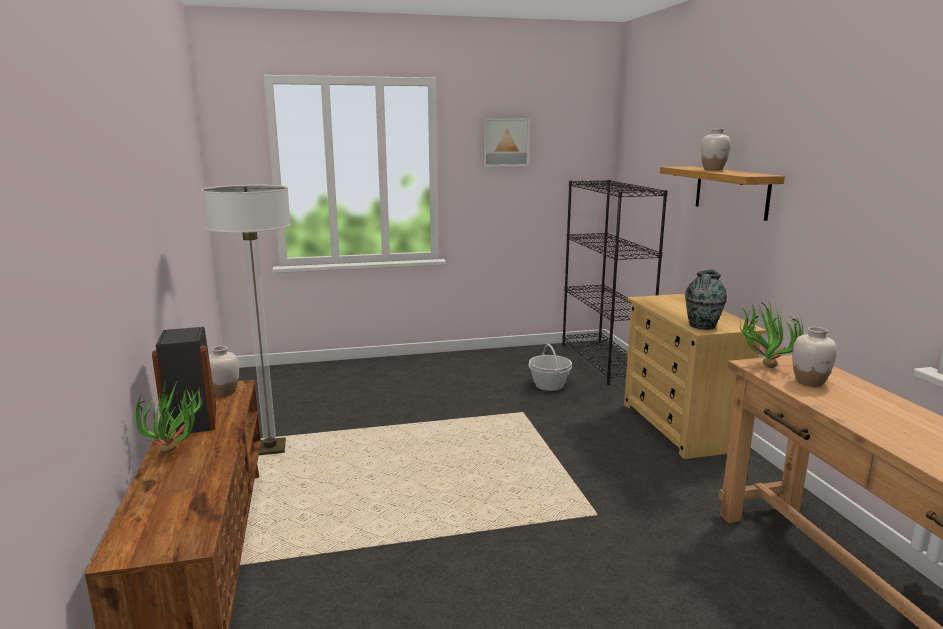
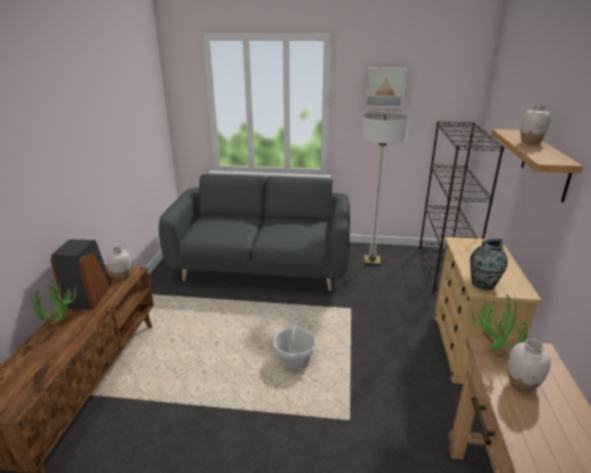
camera: 20 degrees right, 10 degrees up
(270, 448) = (171, 305): floor lamp -> floor lamp (372, 261)
(375, 389) = (262, 266): none -> grey sofa
(549, 385) = (386, 286): basket -> basket (294, 360)

